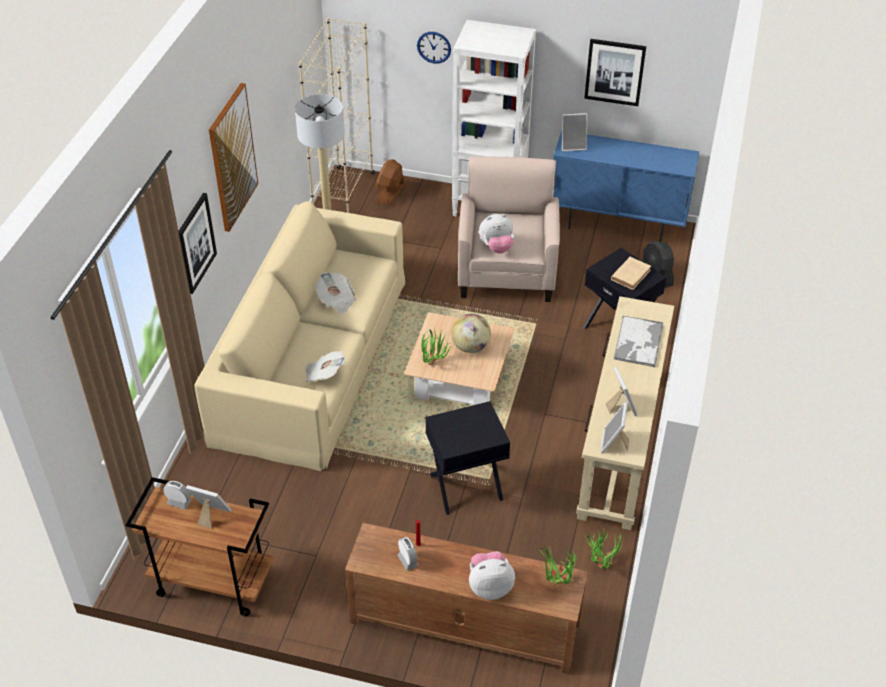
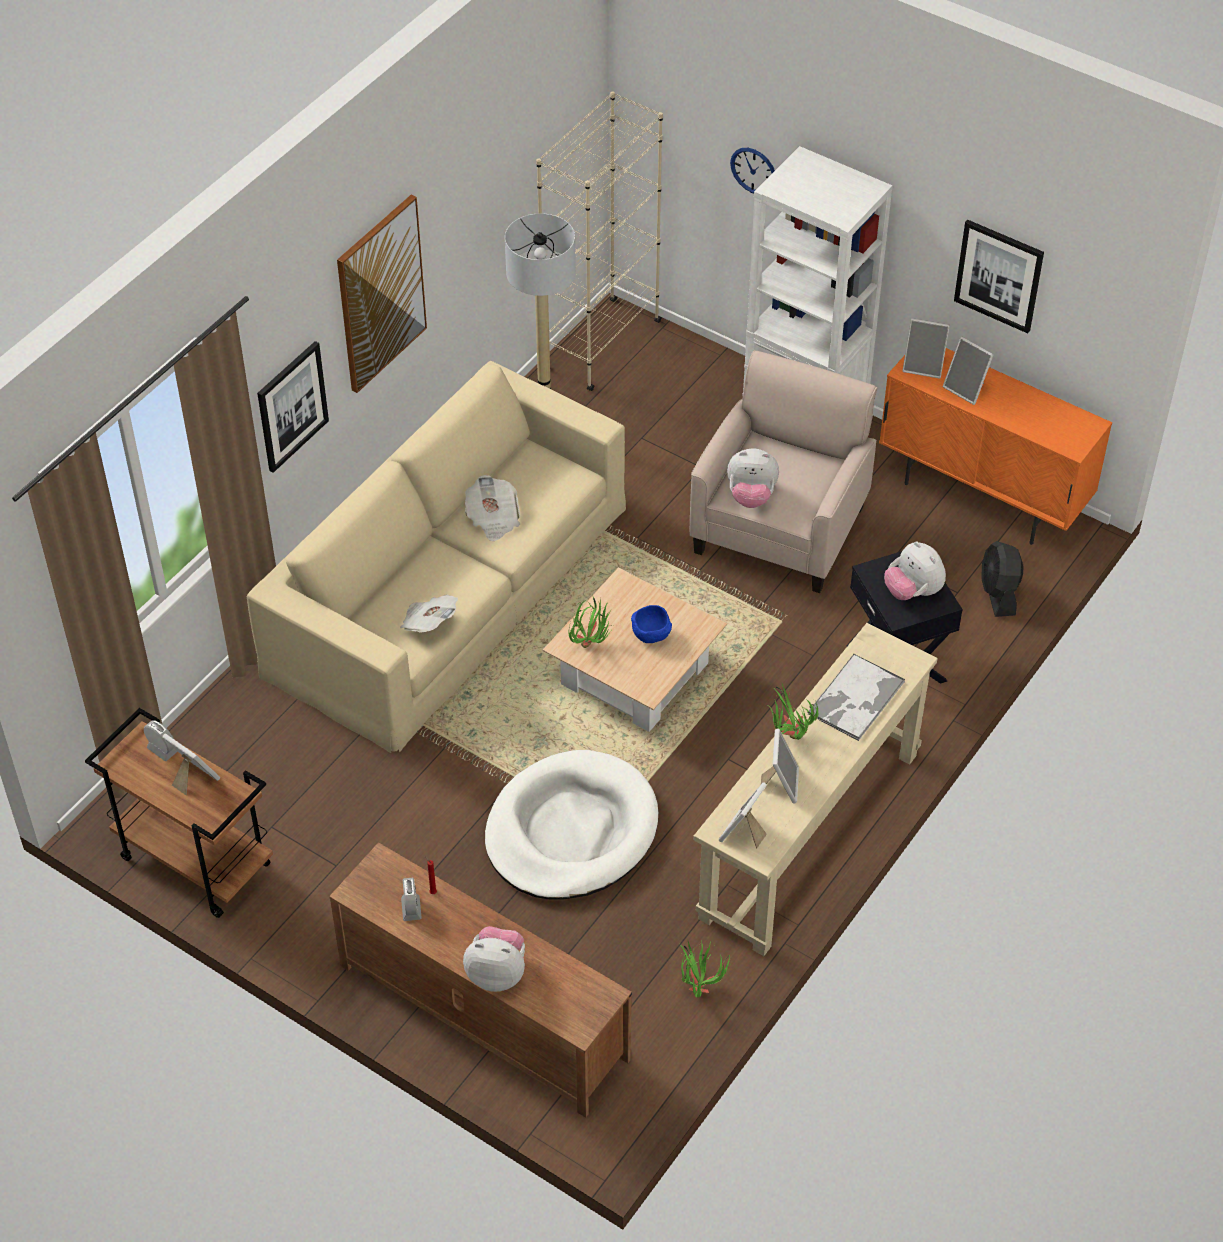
camera: 20 degrees right, 5 degrees up
(390, 193) = (669, 360): brown fan -> none
(466, 487) = (571, 831): black side table -> white dog bed
(471, 347) = (652, 635): globe -> blue bowl
(555, 583) = (581, 995): potted plant -> potted plant (788, 737)
(605, 152) = (966, 389): none -> picture frame
(617, 225) = (982, 497): blue cabinet -> orange cabinet
(631, 274) = (913, 591): beige book -> plush toy

